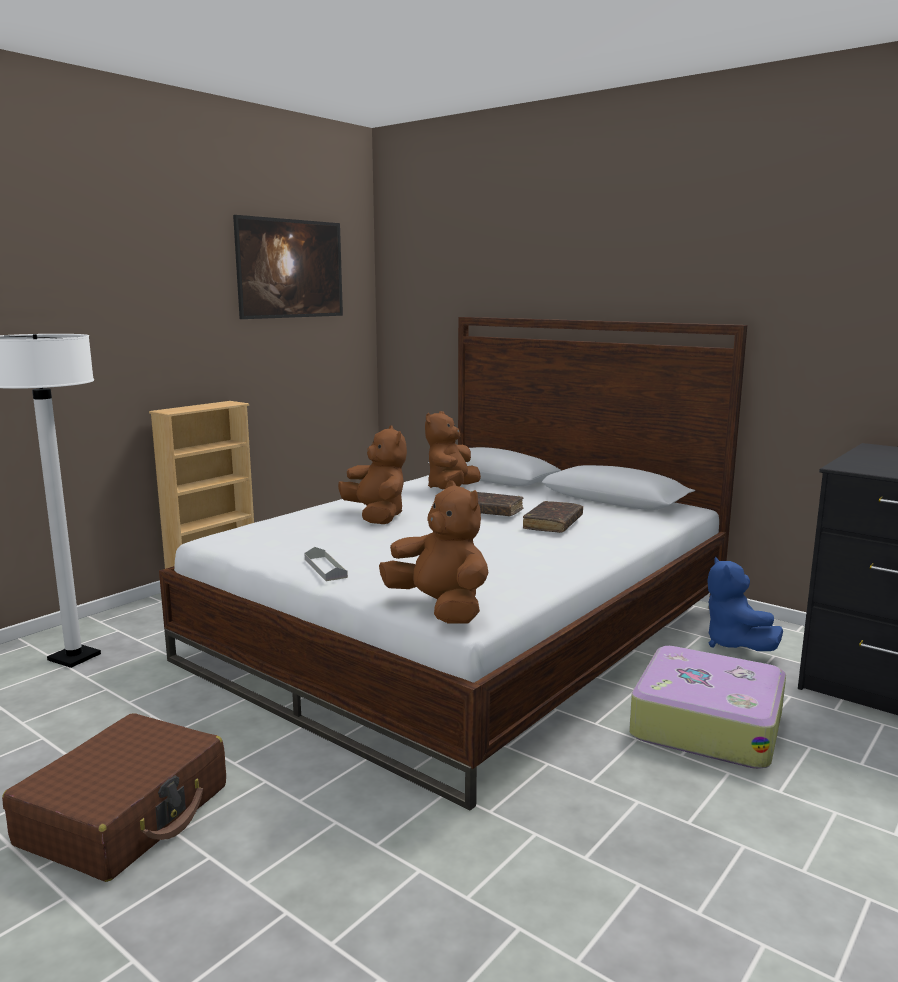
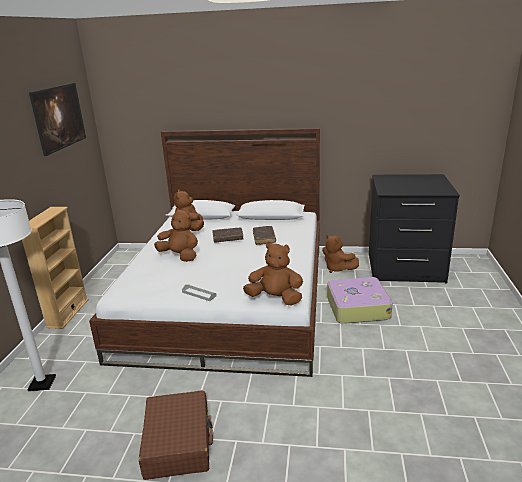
camera: 30 degrees left, 10 degrees up
(734, 644) = (337, 269): blue plush toy -> brown plush toy

